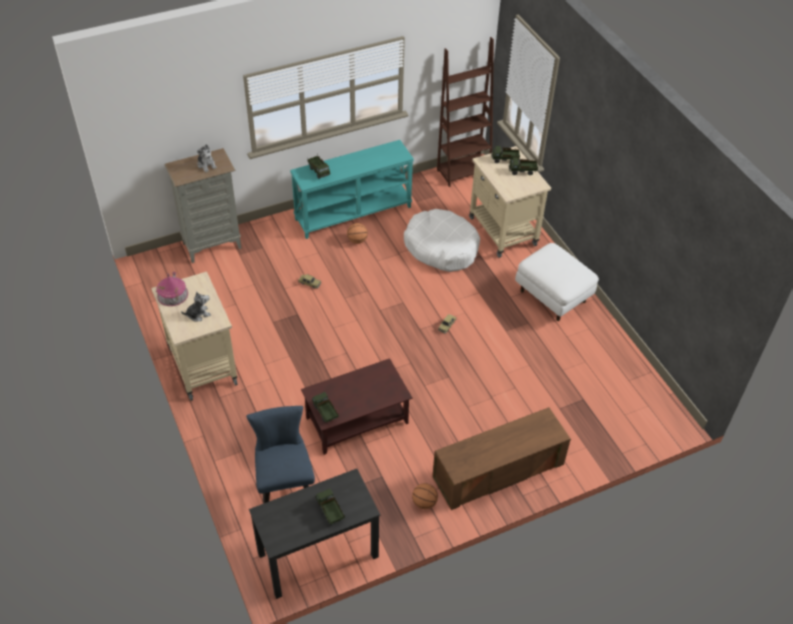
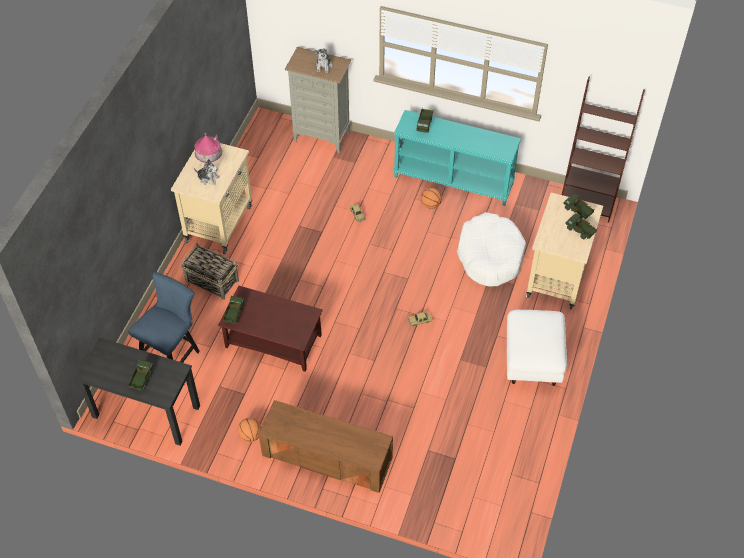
camera: 45 degrees right, 5 degrees up
(249, 413) = (211, 280): none -> basket

